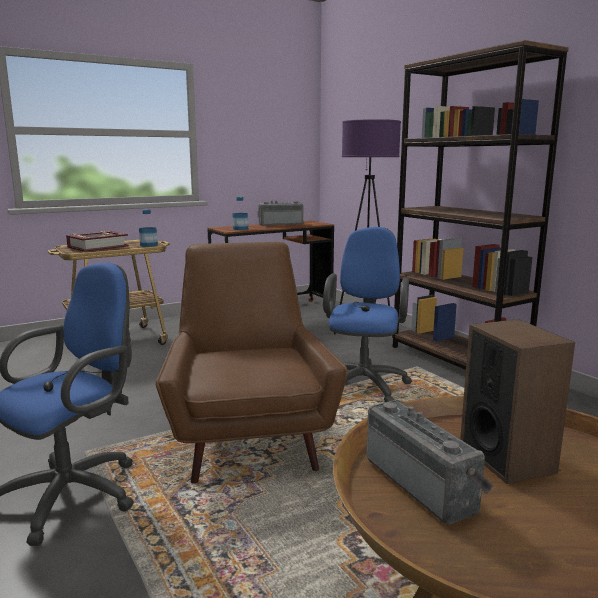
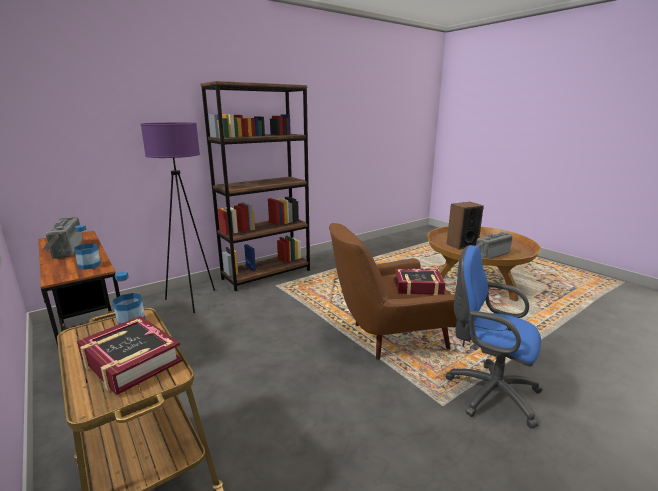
camera: 95 degrees left, 5 degrees up
(239, 367) = (418, 286): none -> book
(364, 383) = (303, 302): blue office chair -> none

